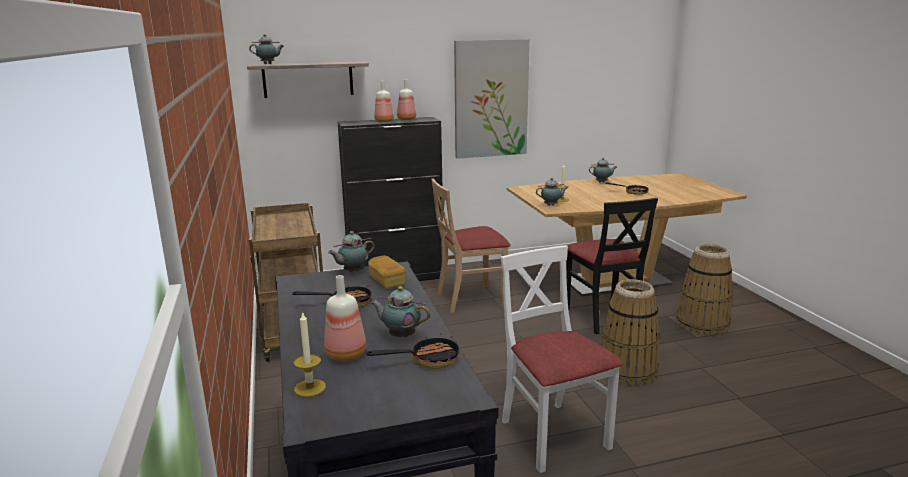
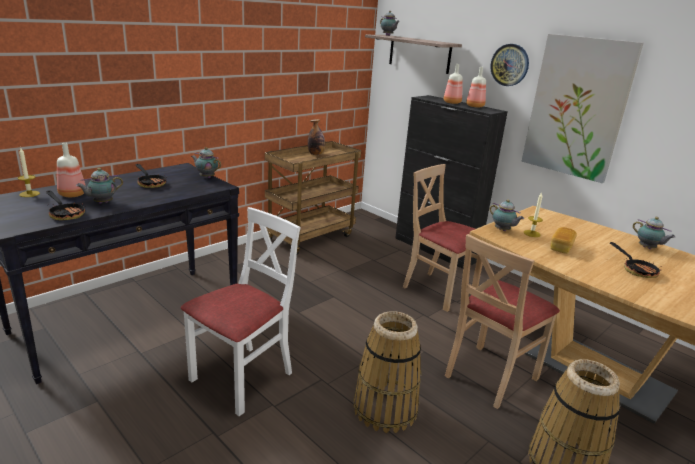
camera: 60 degrees right, 5 degrees up
(273, 225) = (316, 154): none -> bottle
(387, 281) = (193, 187): bread -> bread (561, 247)
(400, 335) = (102, 203): teapot -> teapot turned 120 degrees counterclockwise
(421, 73) = (510, 65): none -> wall clock
(603, 317) = (489, 375): black chair -> beige chair

